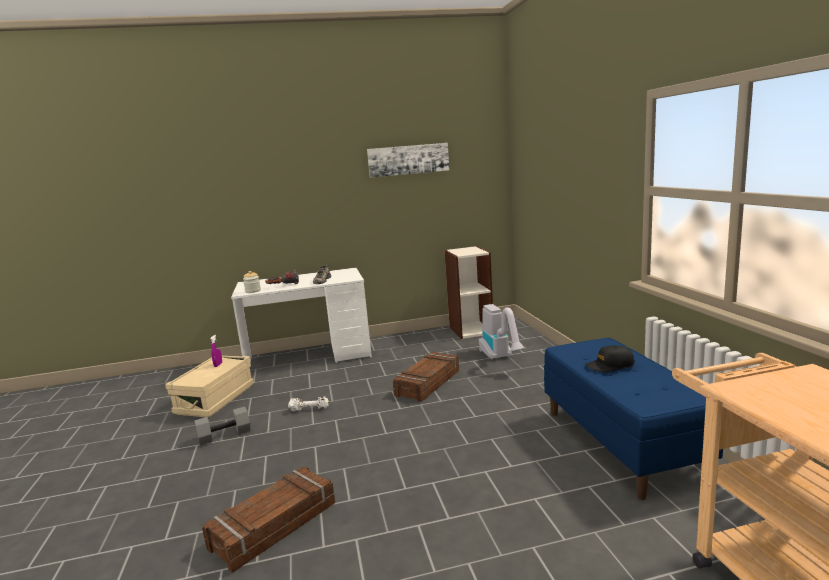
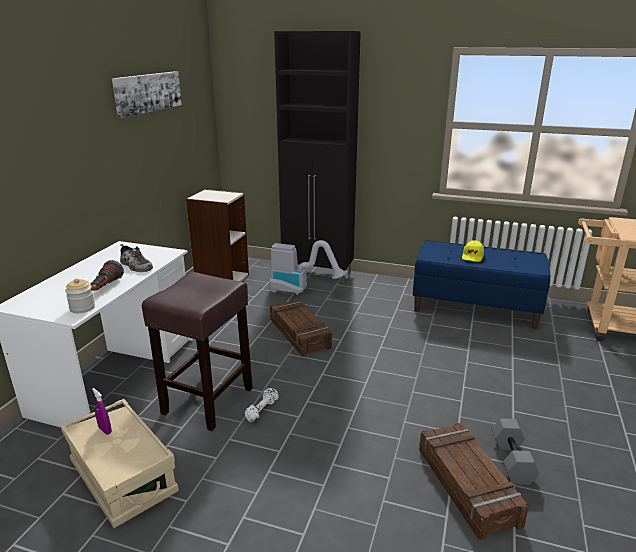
camera: 60 degrees left, 10 degrees up
(225, 435) = (245, 486): grey dumbbell -> grey dumbbell (511, 460)
(304, 390) = (207, 402): none -> brown stool
(544, 352) = (318, 274): none -> black cabinet
(610, 366) = (472, 256): black cap -> yellow cap

